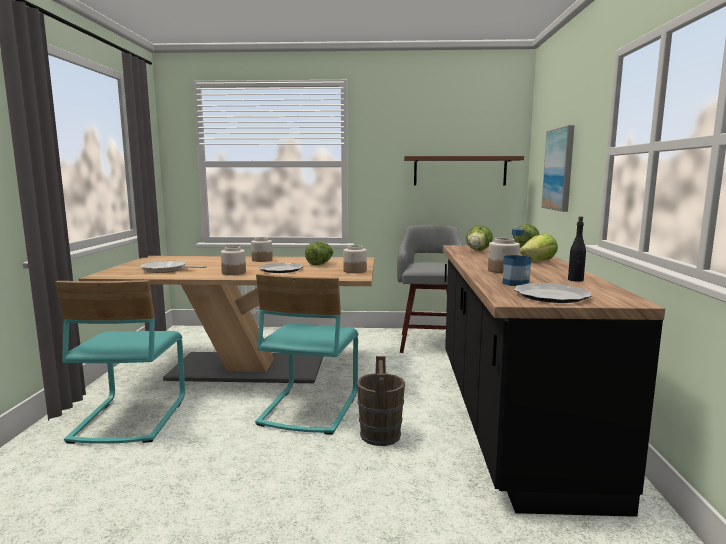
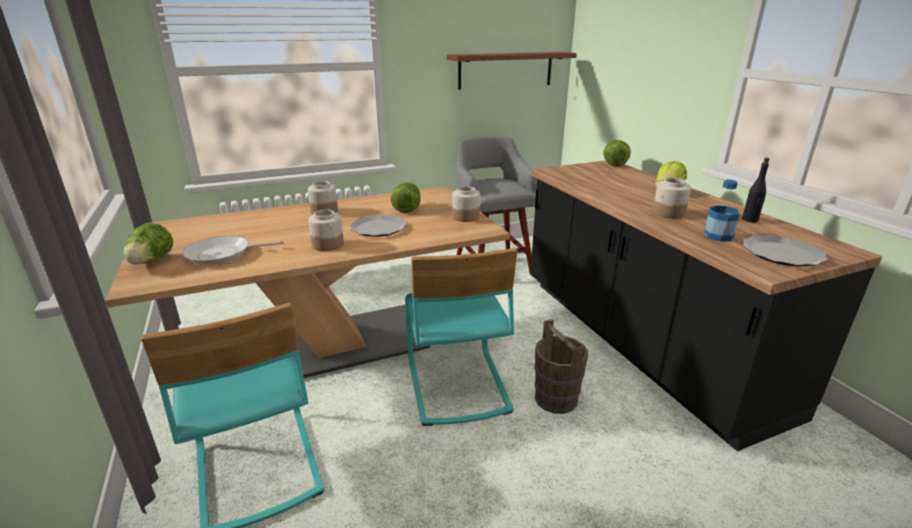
camera: 25 degrees left, 15 degrees up
(478, 251) = (584, 176): lettuce -> lettuce (151, 261)
(559, 169) = (638, 76): picture -> none

